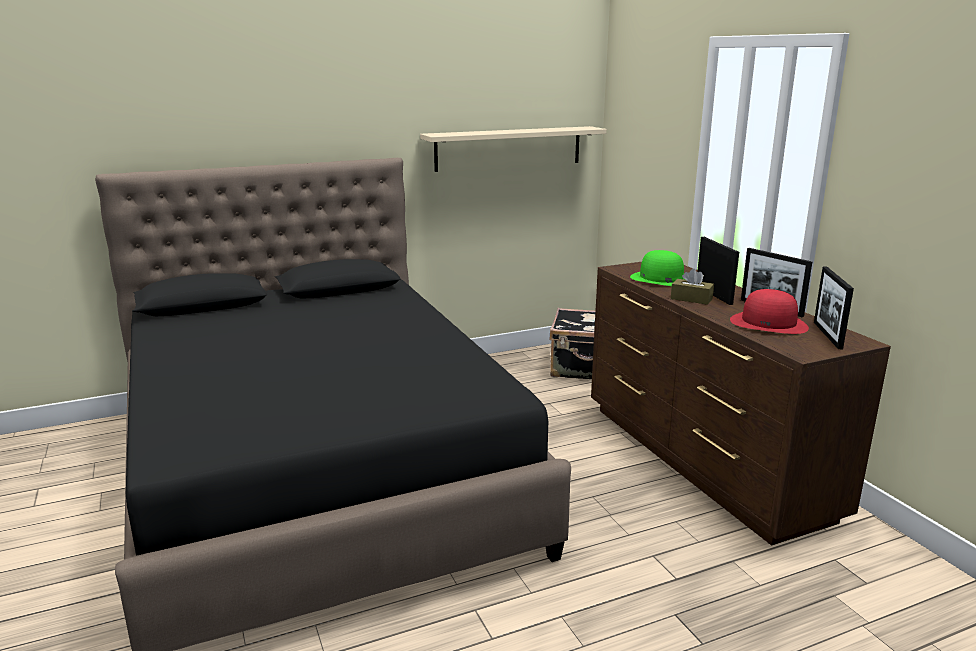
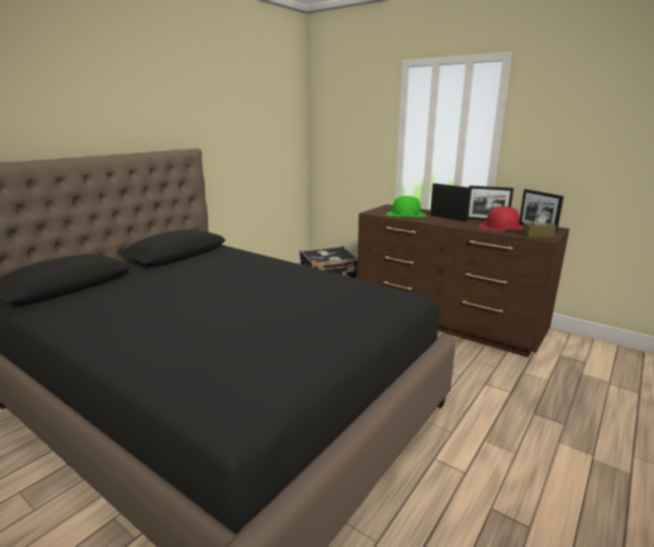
camera: 30 degrees left, 0 degrees up
(509, 148) = (260, 141): beige shelf -> none
(691, 299) = (442, 221): brown tissue box -> brown tissue box (537, 235)

